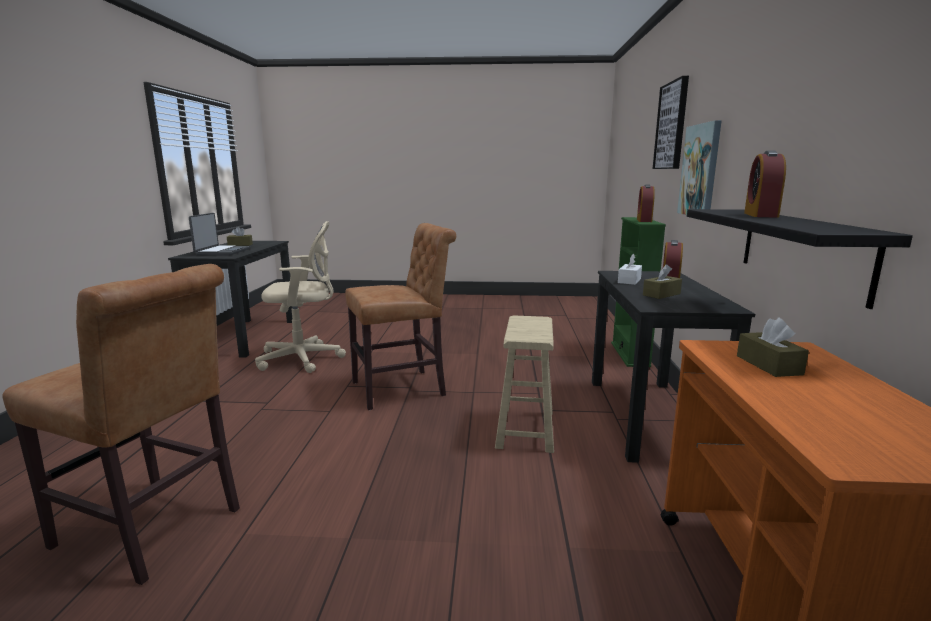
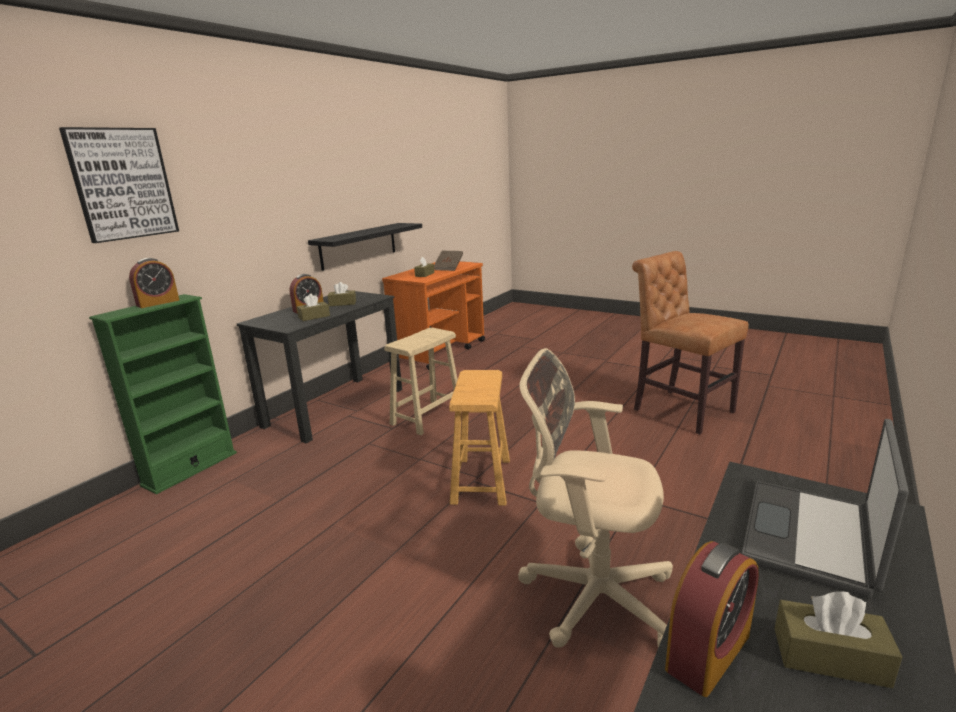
camera: 150 degrees left, 5 degrees up
(403, 388) = (481, 481): brown chair -> brown stool
(629, 281) = (314, 317): white tissue box -> brown tissue box
(700, 170) = (231, 225): picture -> none
(760, 215) = (354, 233): alarm clock -> alarm clock (708, 652)
(815, 408) = (449, 268): none -> brown book

